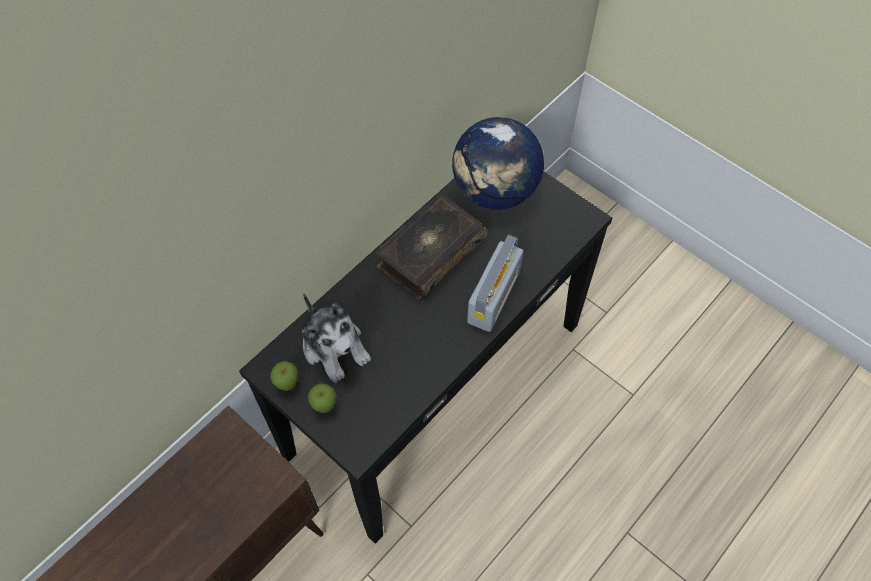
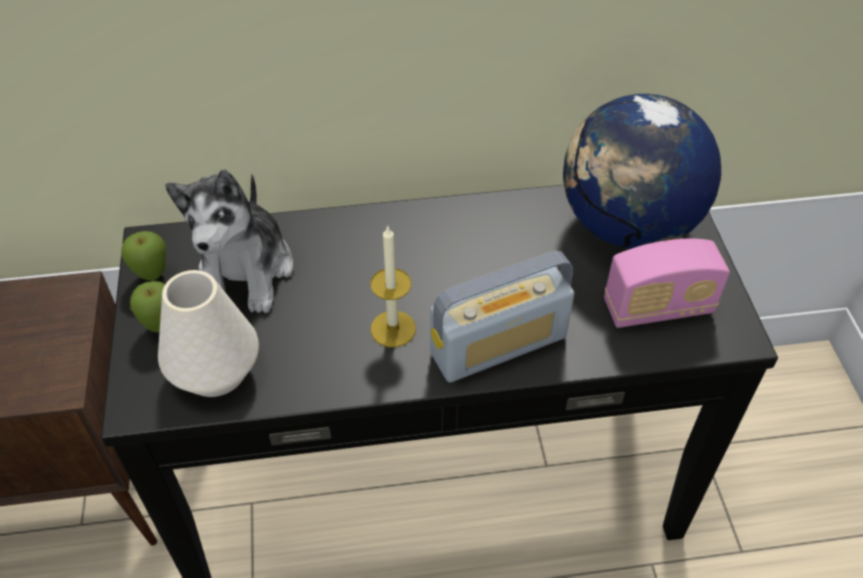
camera: 40 degrees right, 10 degrees down
(377, 408) = (215, 372): none -> white vase
(430, 253) = (468, 244): book -> none
(438, 324) = (393, 329): none -> candle
(545, 227) = (657, 308): none -> radio

